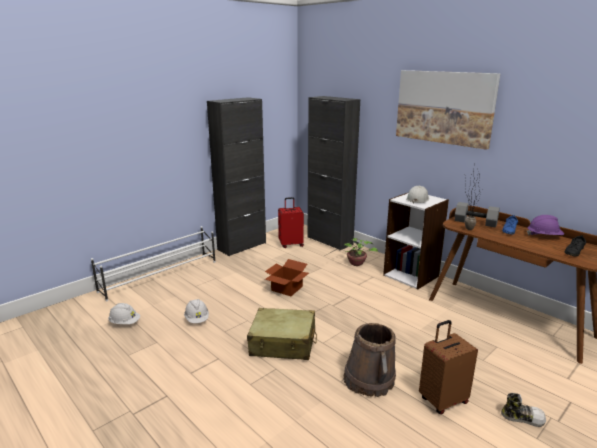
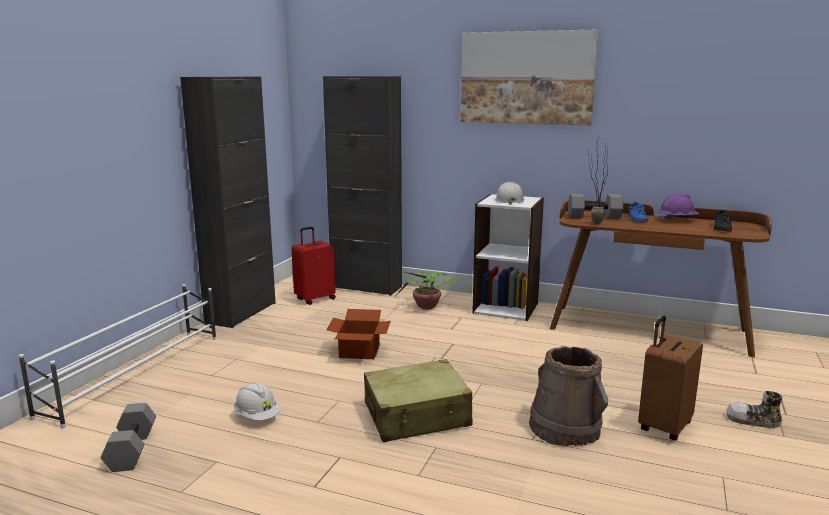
camera: 25 degrees left, 5 degrees down
(125, 323) = (130, 449): white hard hat -> grey dumbbell
(522, 417) = (753, 420): shoe -> shoe turned 150 degrees counterclockwise

